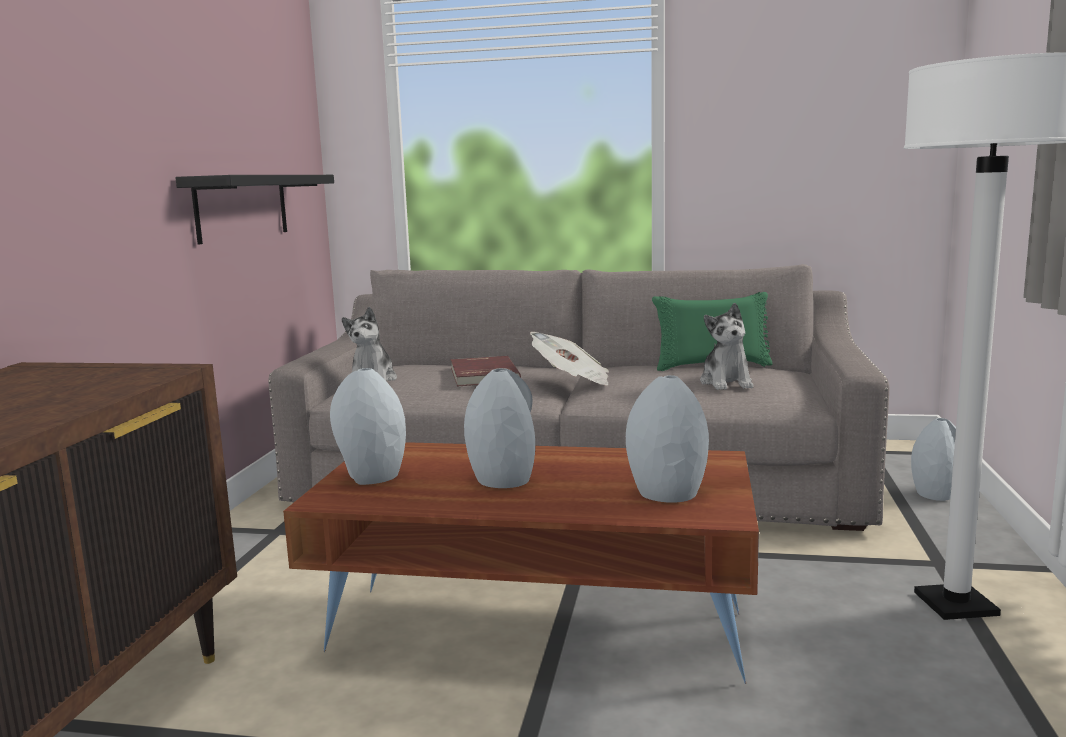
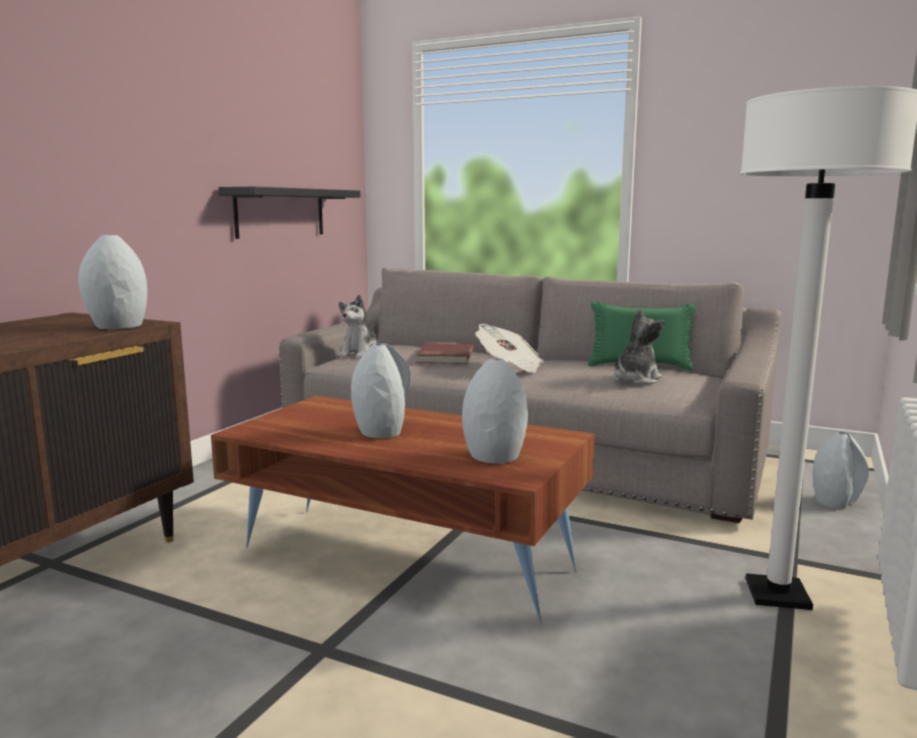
camera: 15 degrees right, 0 degrees up
(373, 477) = (292, 419): grey vase -> grey vase (119, 326)
(726, 382) = (635, 379): plush toy -> plush toy turned 150 degrees counterclockwise

